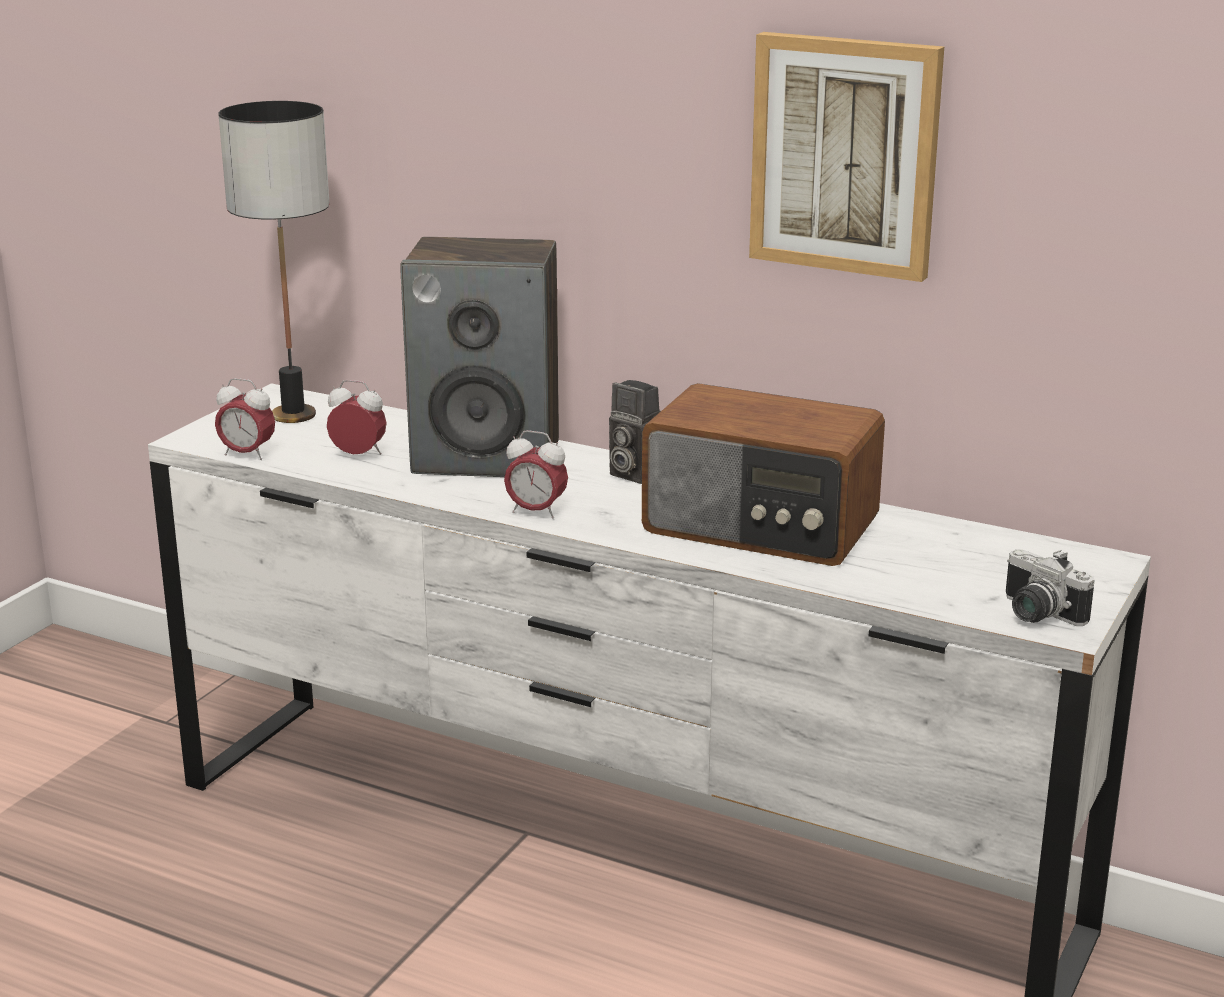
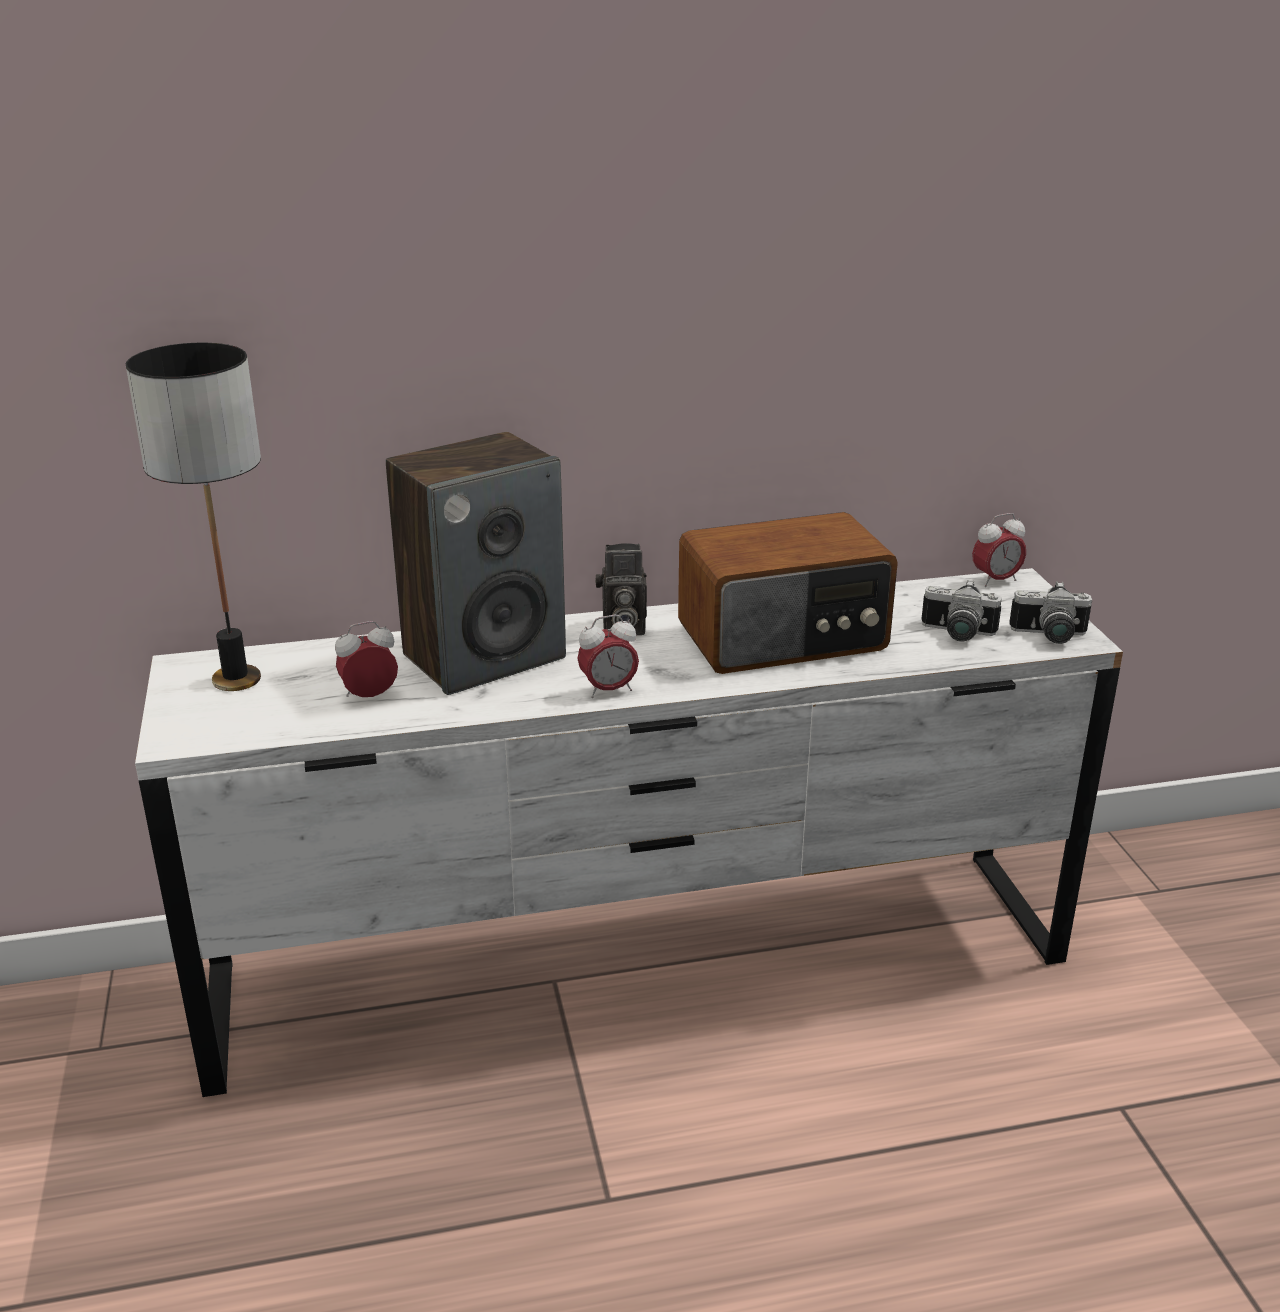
camera: 40 degrees left, 5 degrees up
(247, 454) = (261, 735): alarm clock -> alarm clock (995, 580)
(845, 155) = (780, 298): picture -> none
(938, 580) = (957, 634): none -> camera

